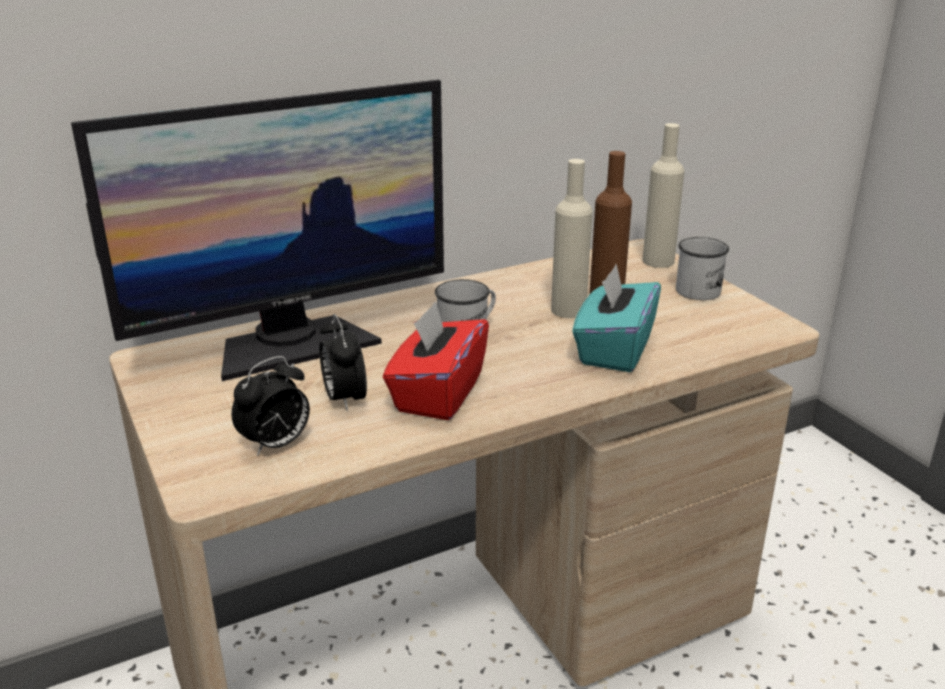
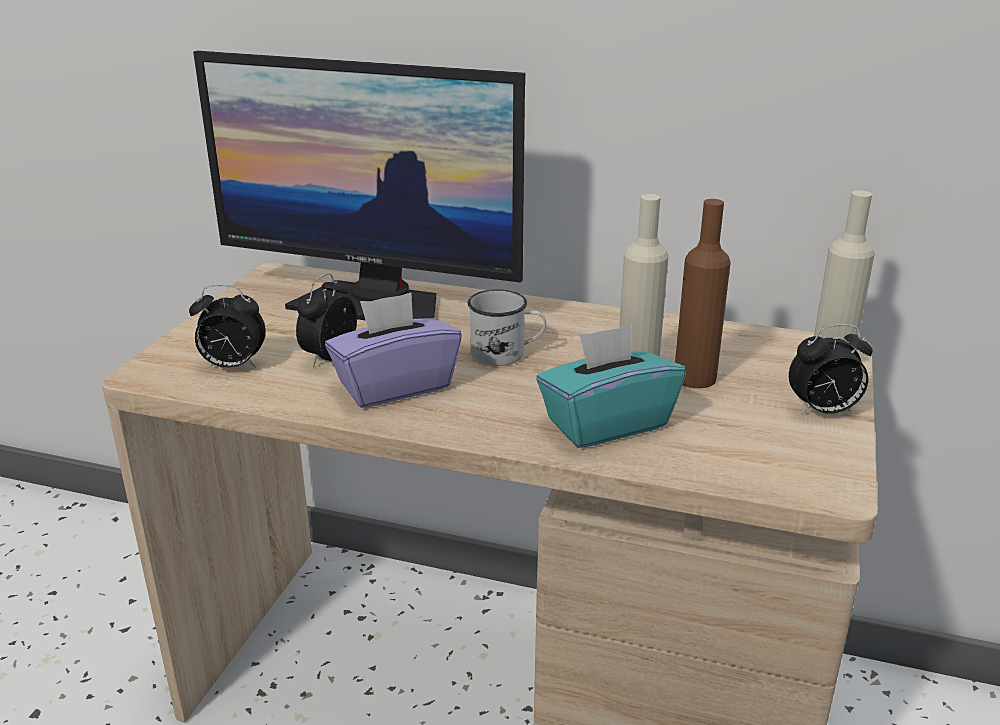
camera: 45 degrees right, 0 degrees up
(437, 394) = (394, 386): red tissue box -> purple tissue box
(701, 288) = (823, 411): white mug -> alarm clock

